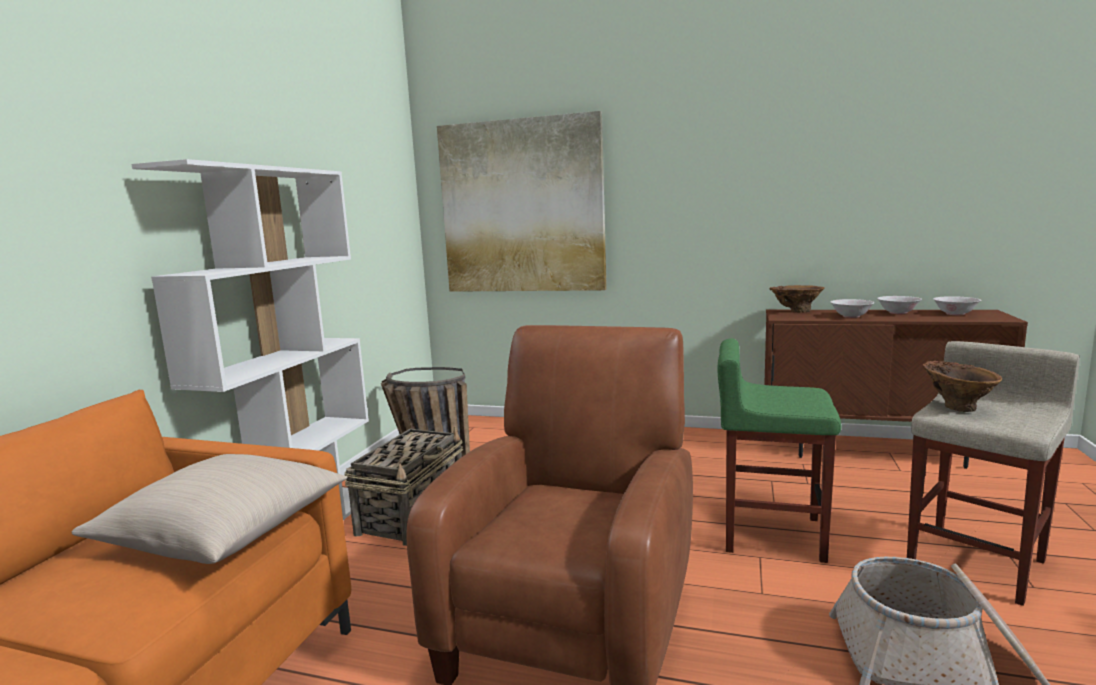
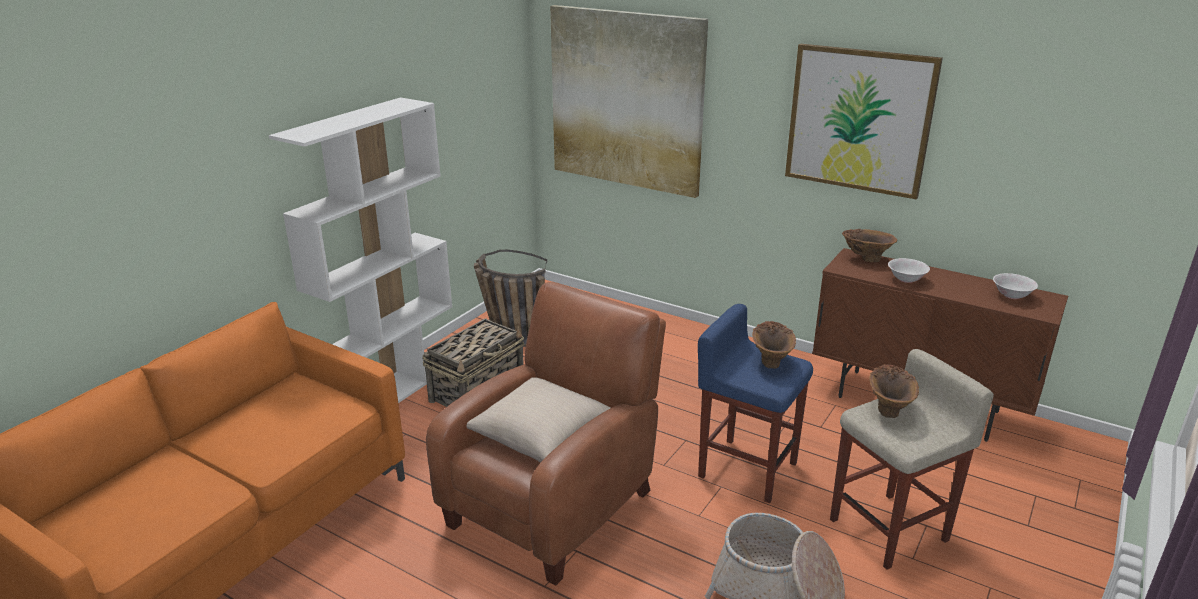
camera: 15 degrees right, 15 degrees up
(225, 533) = (321, 415): beige pillow -> beige pillow (541, 435)
(764, 181) = (859, 120): none -> picture
(771, 534) = (746, 469): green stool -> blue stool
(785, 391) = (772, 361): none -> brown vase
(898, 312) = (960, 281): white bowl -> none

